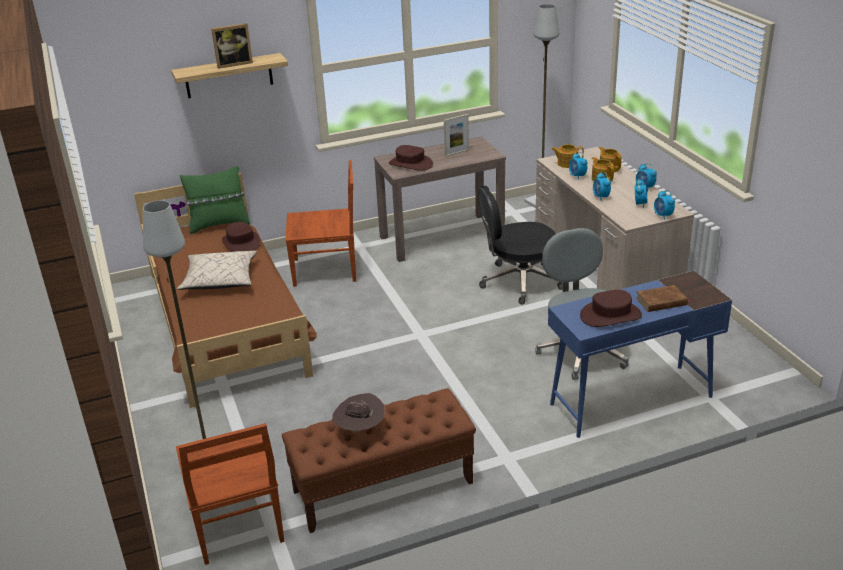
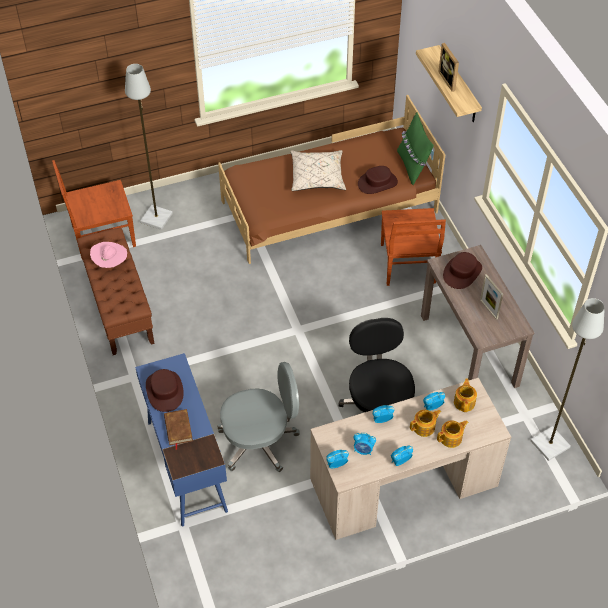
camera: 90 degrees right, 20 degrees up
(359, 430) = (110, 263): brown hat -> pink hat

